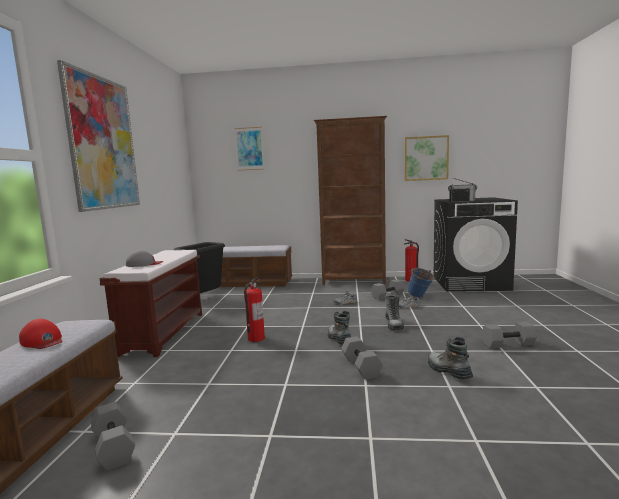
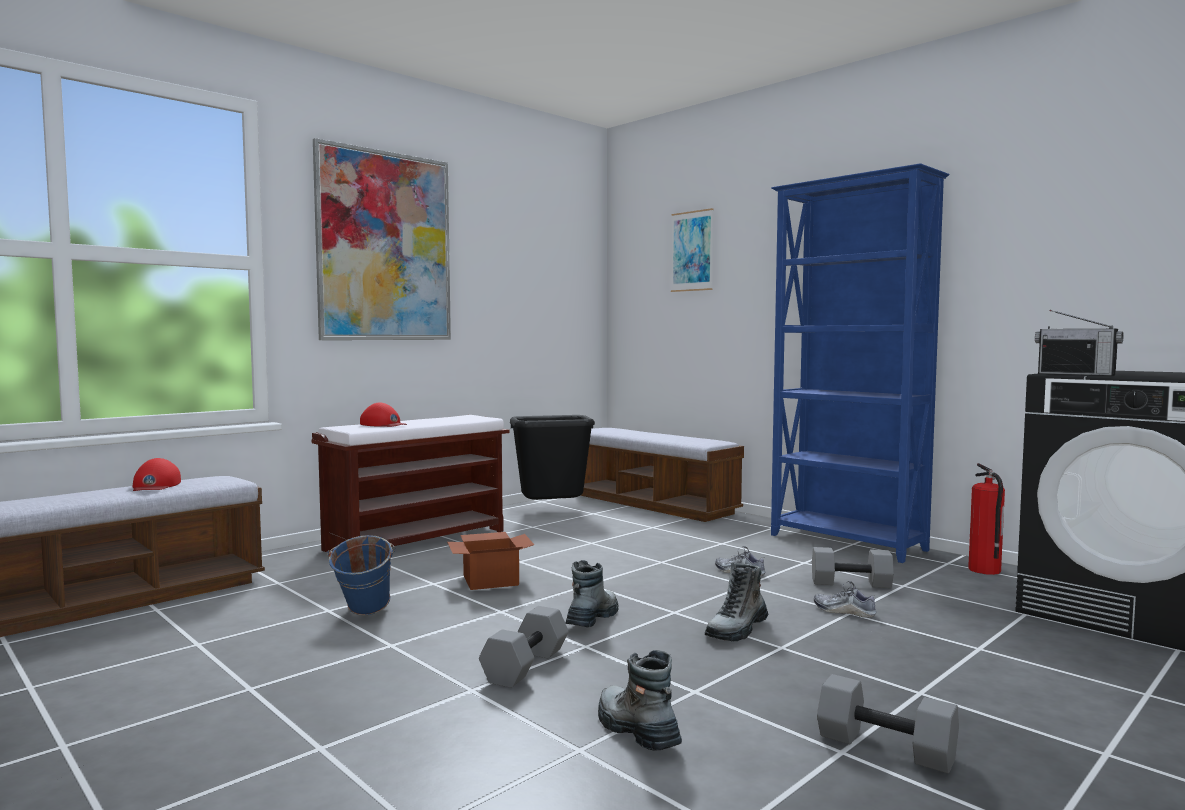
camera: 40 degrees right, 5 degrees down
(112, 447) = (140, 632): grey dumbbell -> none
(144, 264) = (383, 424): grey cap -> red cap
(255, 338) = (491, 580): fire extinguisher -> cardboard box
(354, 281) = (847, 543): brown bookcase -> blue bookcase
(420, 297) = (919, 604): blue bucket -> blue bucket (363, 614)
(426, 158) = (1059, 262): picture -> none
(448, 371) = (636, 731): boot -> boot turned 45 degrees counterclockwise

